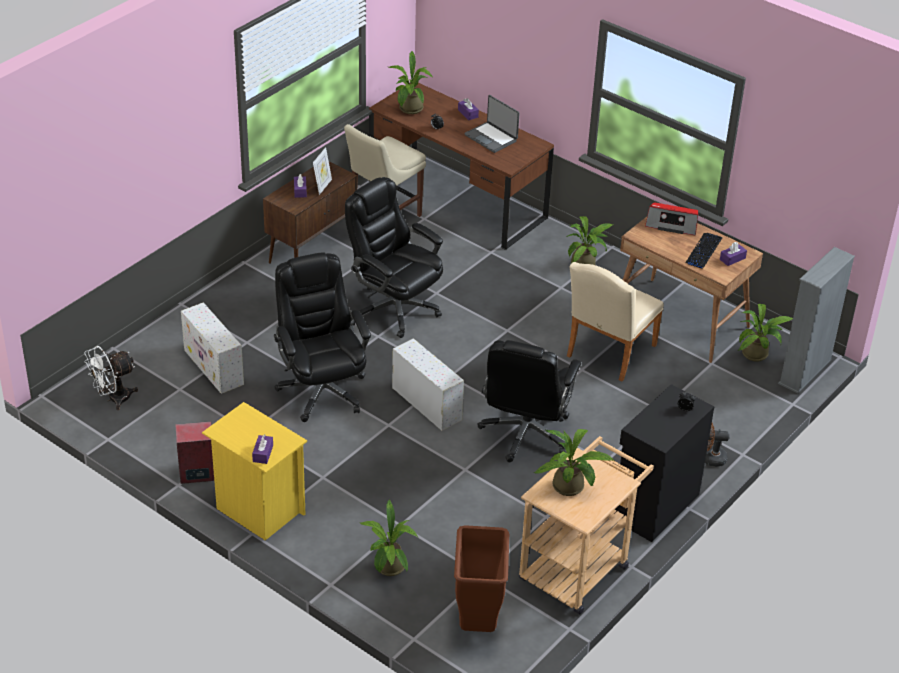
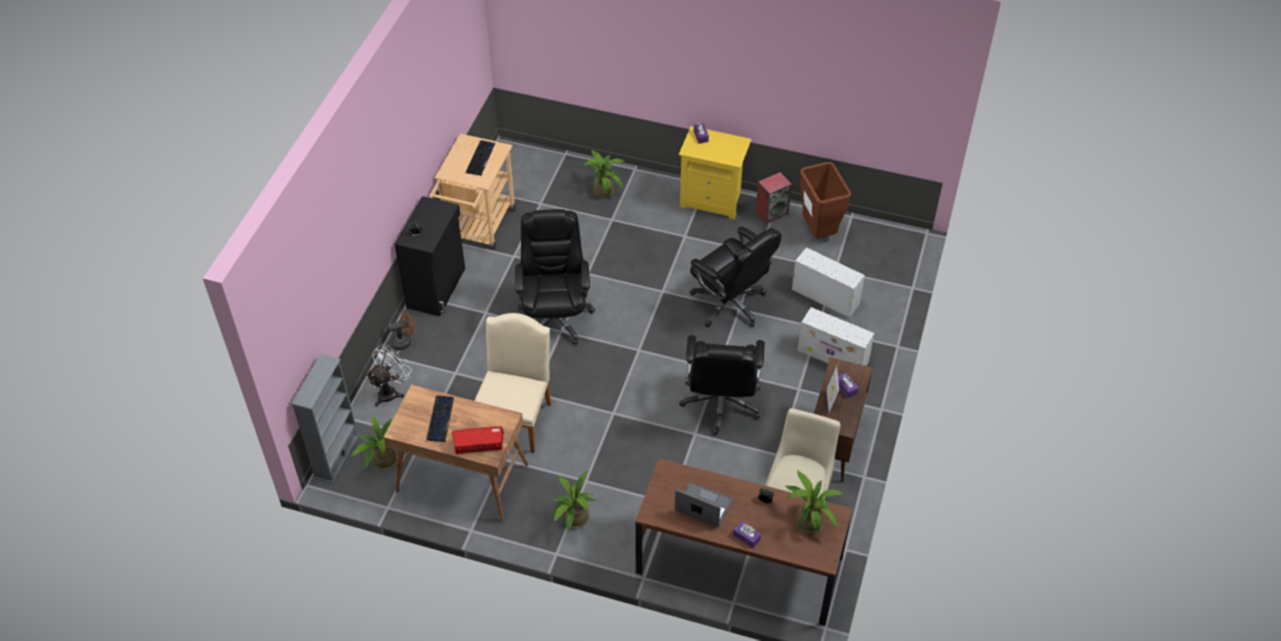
camera: 160 degrees right, 10 degrees up
(113, 399) = (874, 247): white fan -> white fan (391, 391)
(394, 308) = (721, 404): black office chair -> black office chair turned 75 degrees clockwise
(425, 403) = (644, 319): white storage box -> white storage box (834, 356)
(478, 623) = (530, 173): brown trash can -> brown trash can (818, 232)
(571, 488) = (480, 158): potted plant -> keyboard
(732, 259) = (411, 419): purple tissue box -> none

